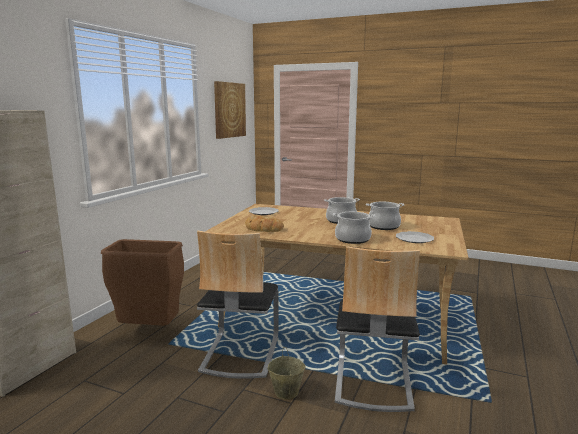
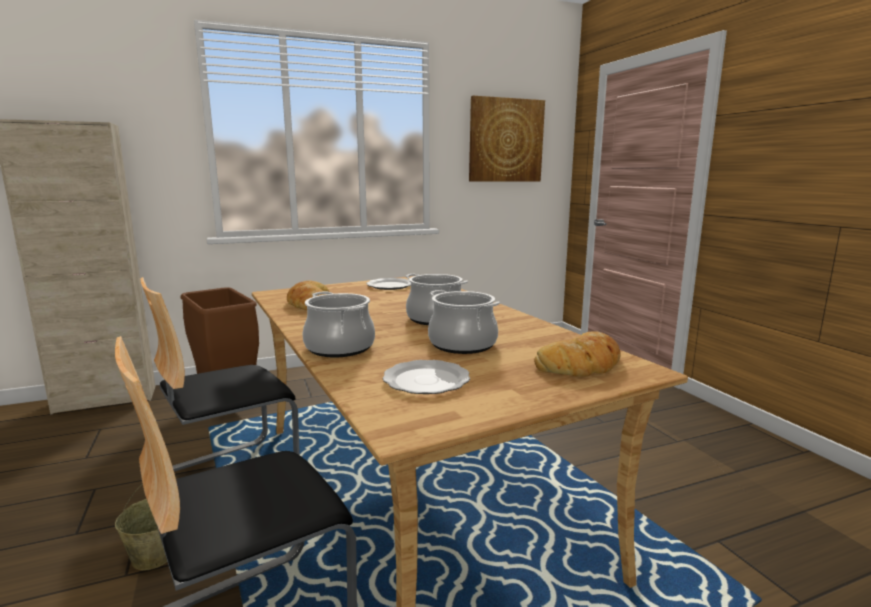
camera: 45 degrees right, 0 degrees up
(431, 222) = (582, 364): none -> bread

